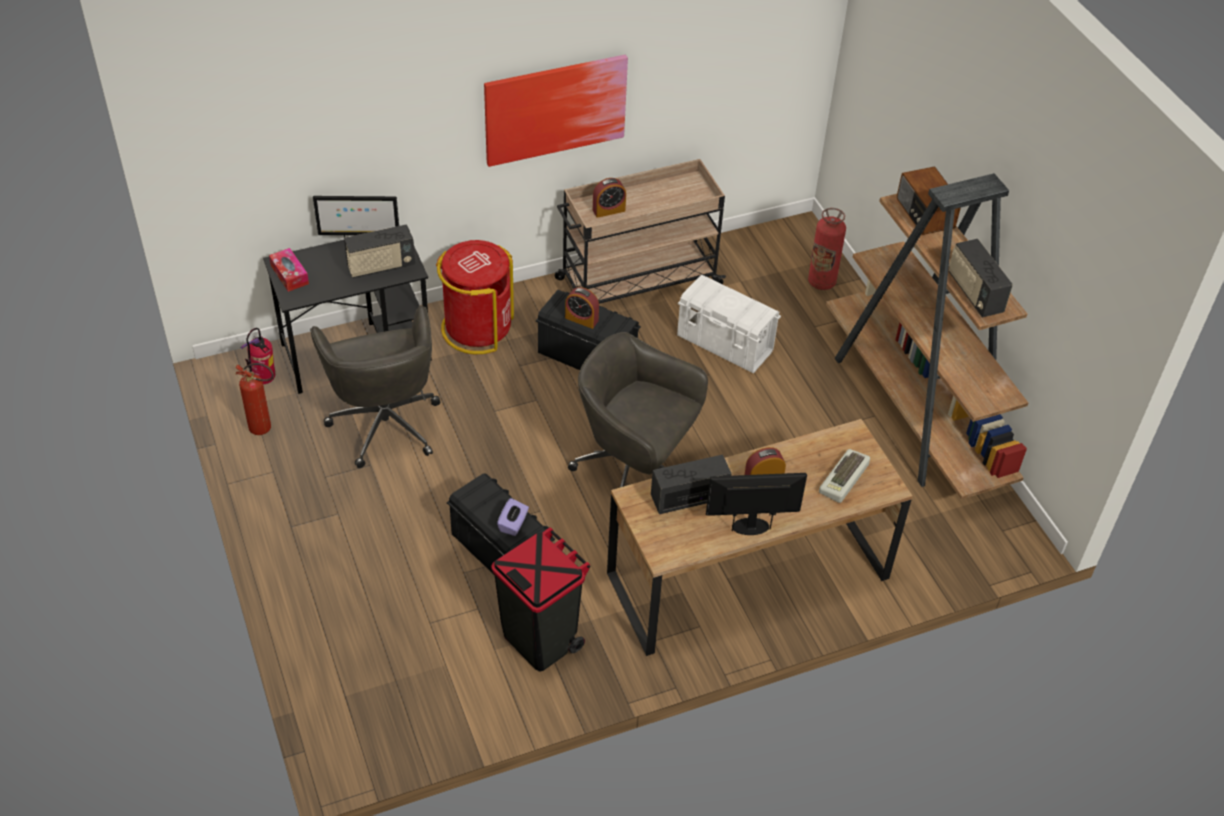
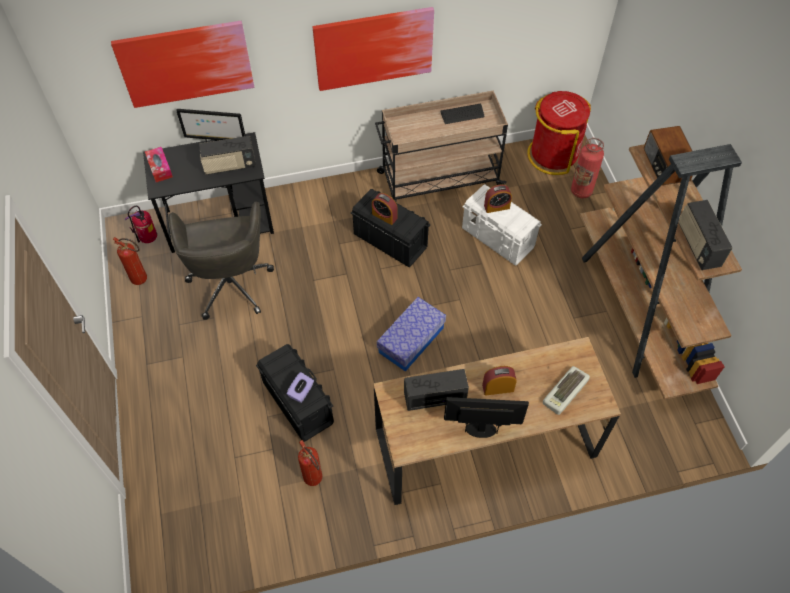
camera: 10 degrees right, 10 degrees up
(329, 136) = (185, 63): none -> picture
(477, 328) = (312, 209): red trash can -> red trash can (553, 155)
(540, 639) = (315, 481): black trash can -> fire extinguisher
(608, 210) = (415, 129): alarm clock -> alarm clock (496, 207)
(634, 469) = (411, 340): grey office chair -> storage box
(665, 190) = (462, 114): none -> keyboard

